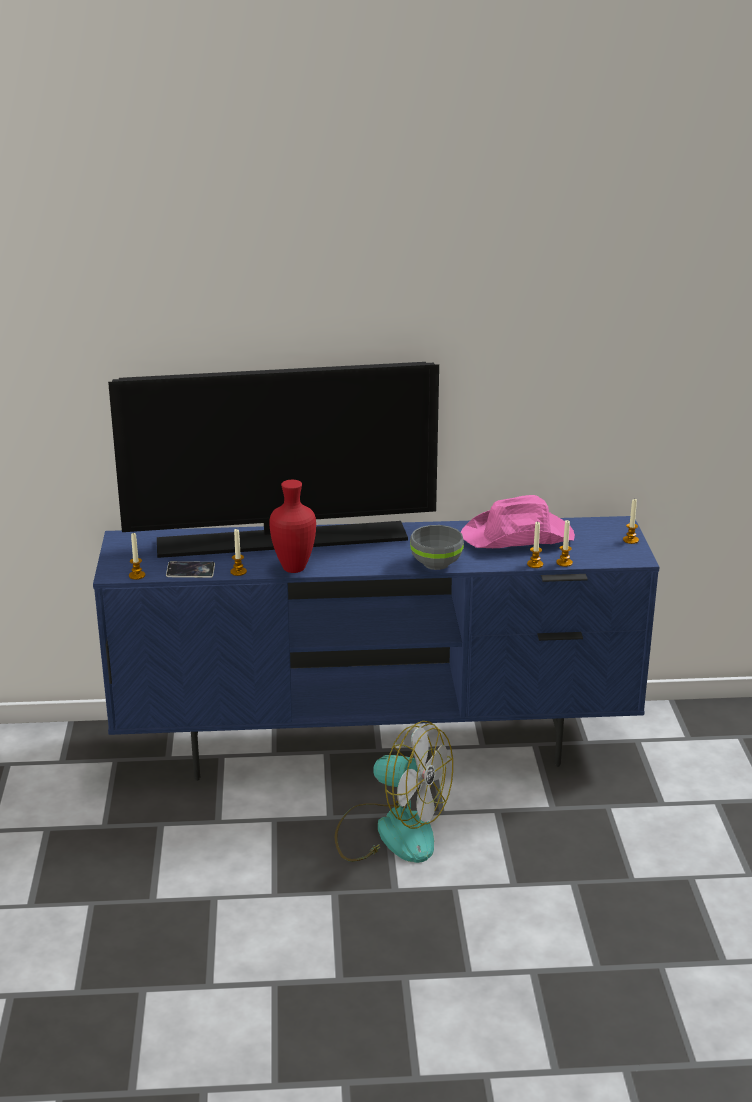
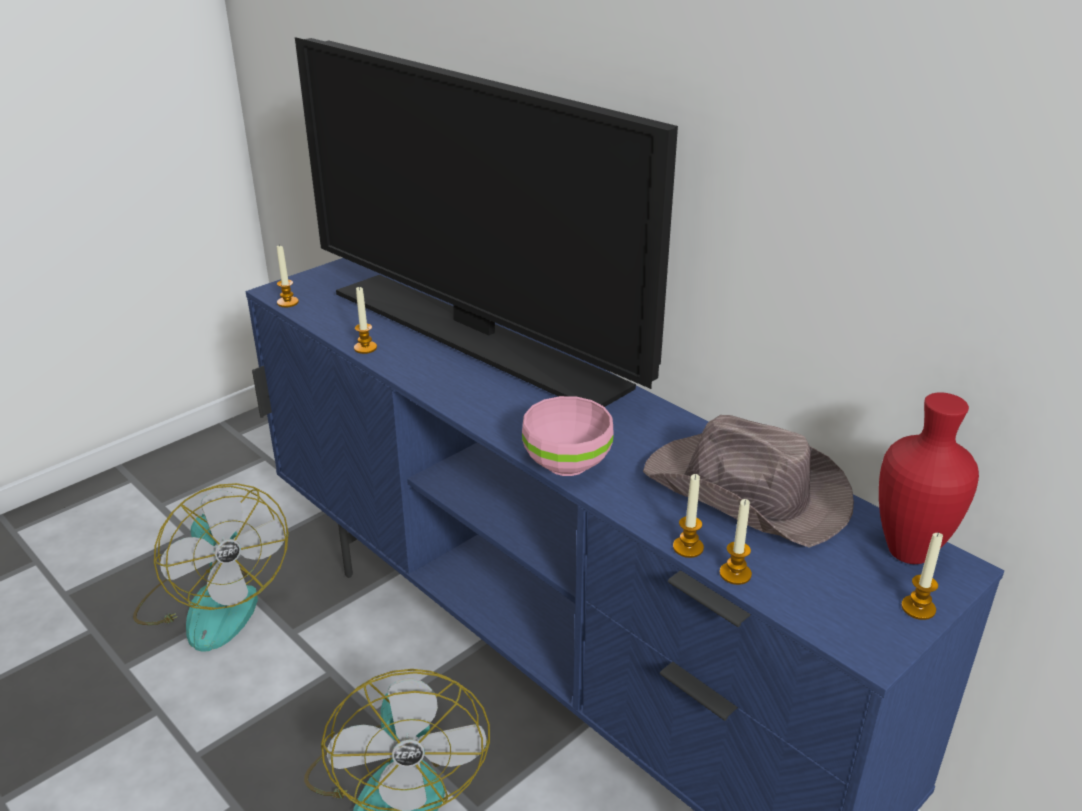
camera: 50 degrees right, 5 degrees up
(141, 842) = (213, 602): none -> fan
(190, 572) = (329, 324): phone -> none
(295, 569) = (416, 376): red vase -> red vase (909, 554)
(435, 564) = (565, 463): grey bowl -> pink bowl
(518, 537) = (747, 493): pink hat -> brown hat

